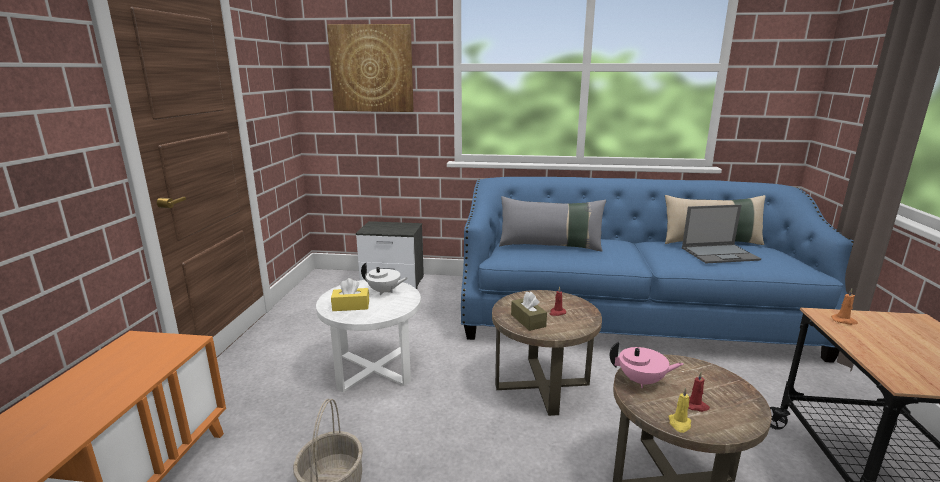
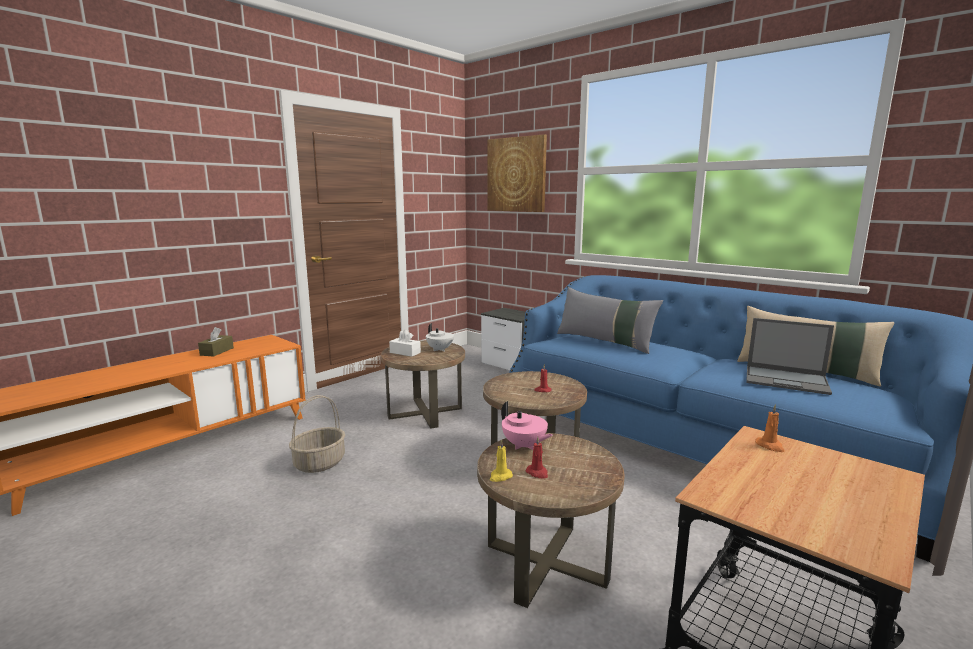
camera: 35 degrees right, 5 degrees down
(351, 306) = (405, 352): yellow tissue box -> white tissue box
(374, 368) = (425, 412): white side table -> brown side table
(528, 320) = (509, 389): brown tissue box -> brown tissue box (217, 351)

